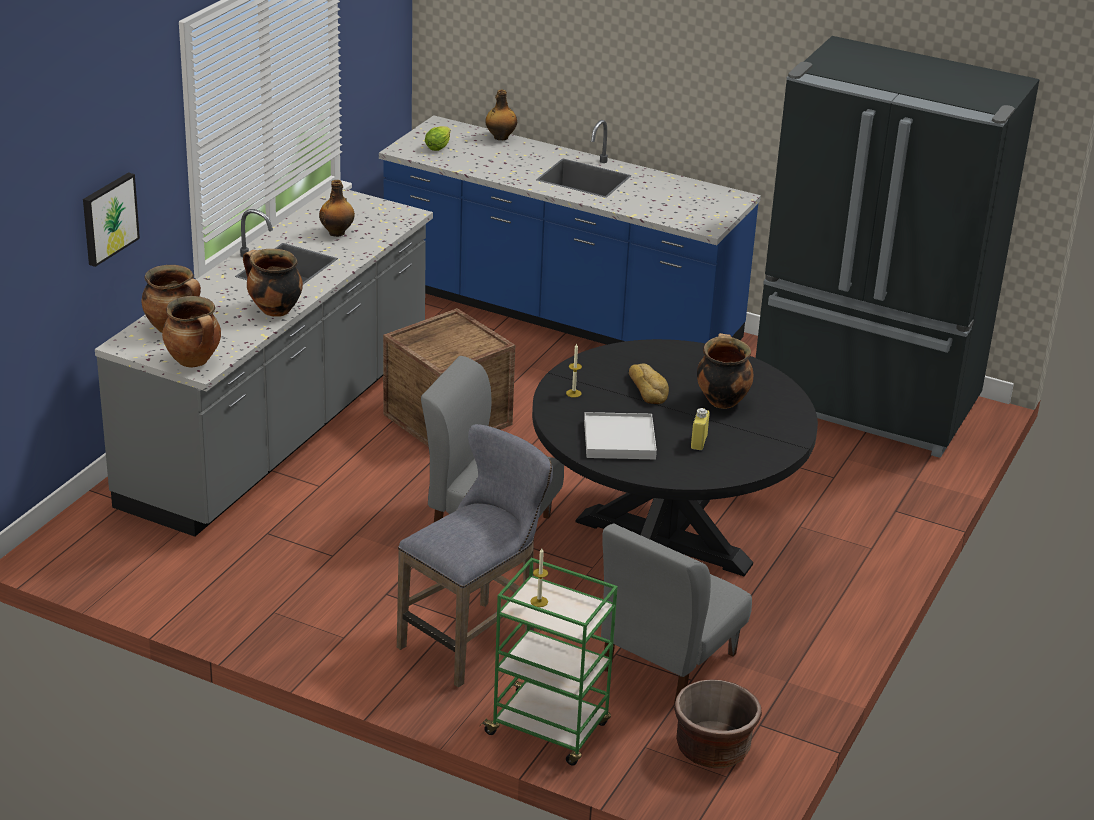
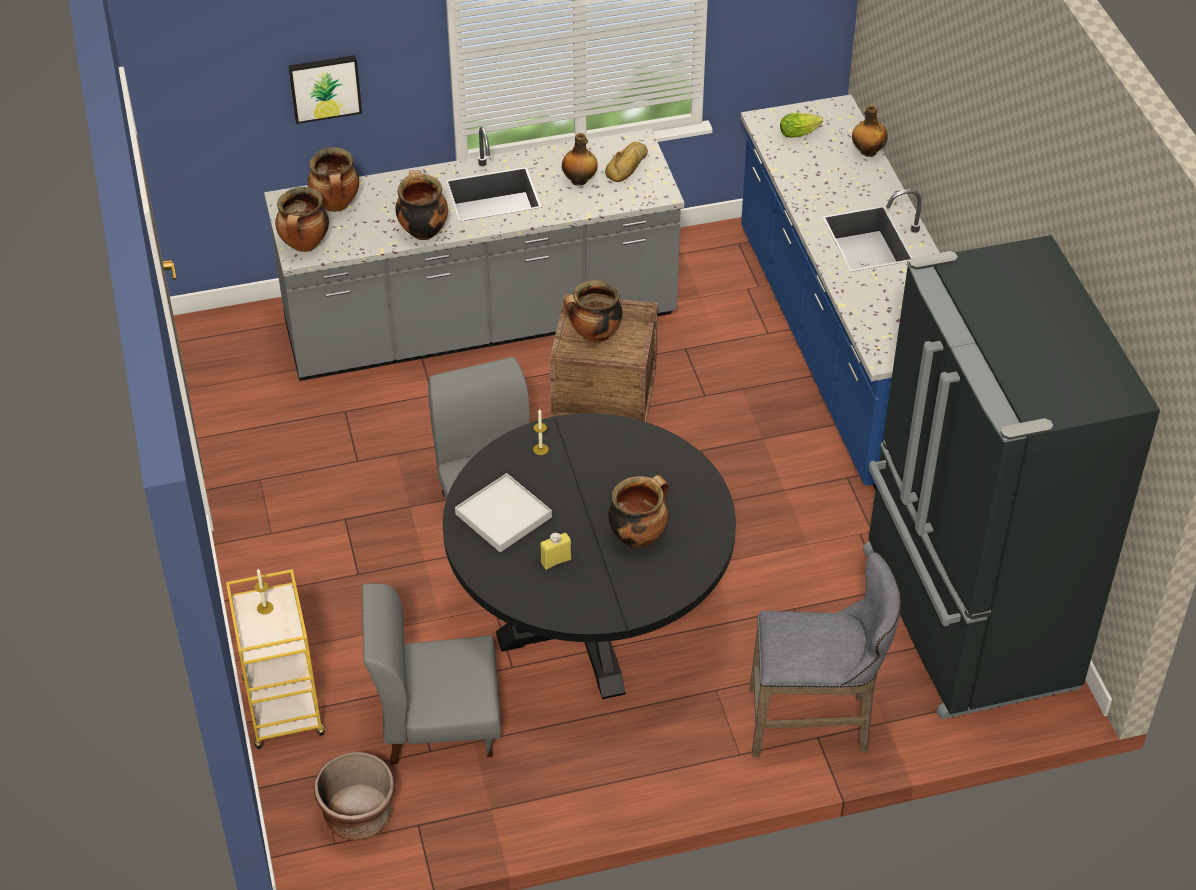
camera: 50 degrees right, 15 degrees up
(445, 347) = (594, 335): none -> cooking pot
(474, 638) = (346, 599): grey stool -> grey stool (816, 723)
(549, 729) = (284, 709): green cart -> yellow cart
(648, 388) = (602, 484): bread -> bread (628, 166)

